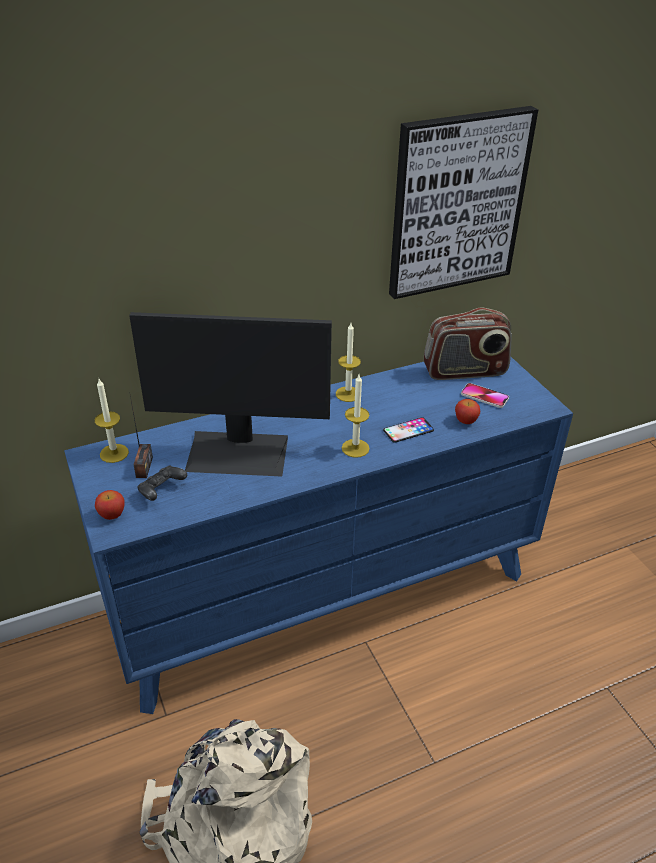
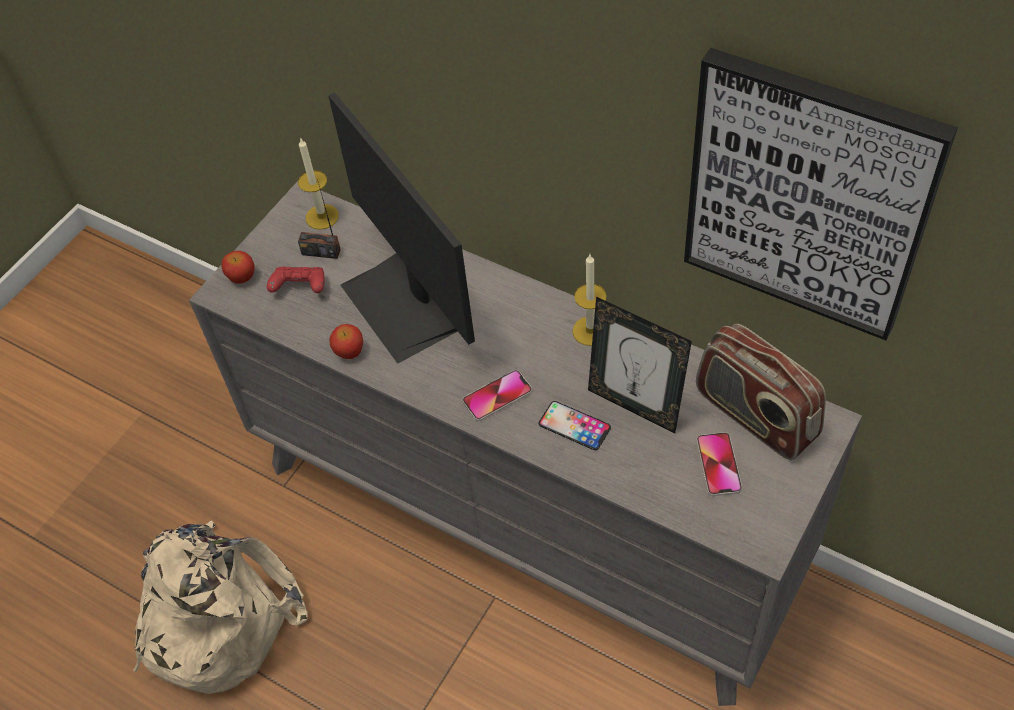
camera: 60 degrees right, 15 degrees up
(144, 467) = (321, 251): radio -> radio turned 45 degrees clockwise
(162, 491) = (300, 288): black game controller -> red game controller
(325, 595) = (525, 518): blue dresser -> grey dresser
(355, 448) = (497, 396): candle -> phone
(417, 404) = (635, 405): none -> picture frame
(465, 421) = (646, 472): apple -> apple (349, 351)

